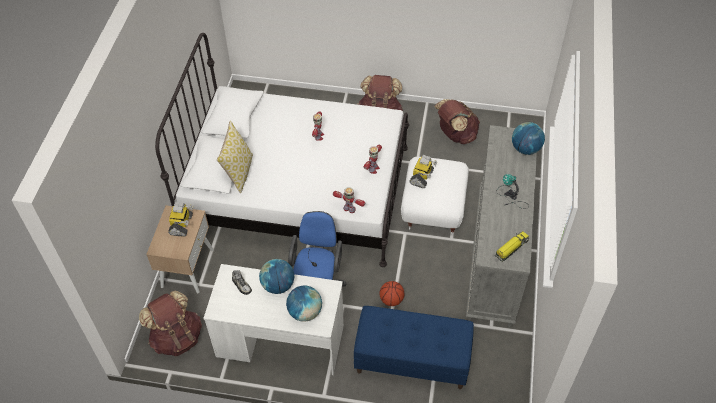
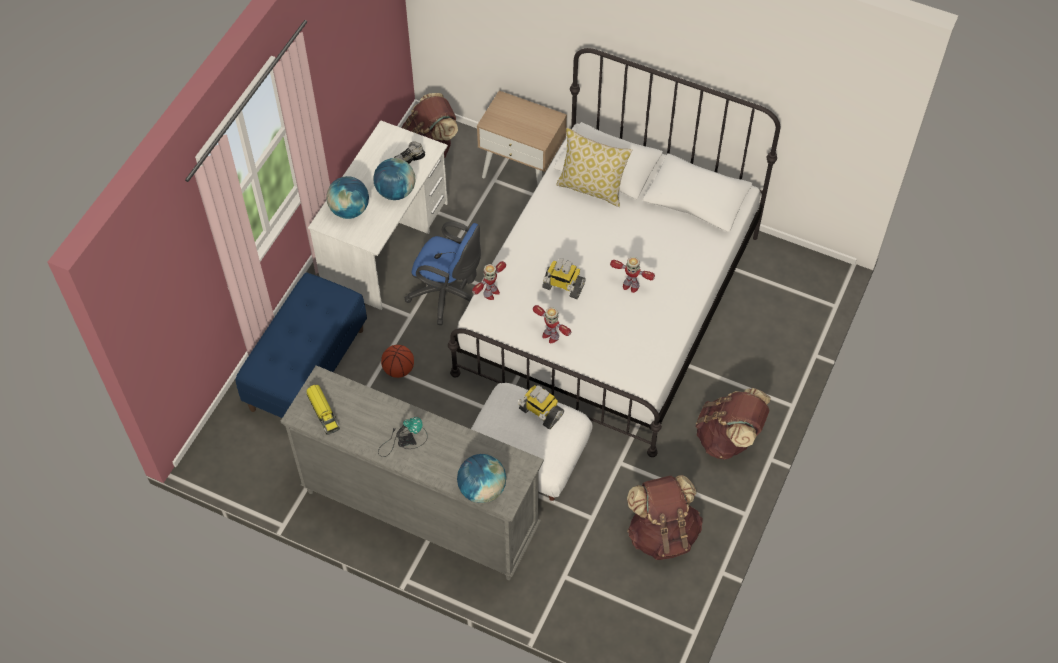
camera: 105 degrees right, 5 degrees up
(181, 225) = (530, 126): toy robot -> toy robot (563, 286)

